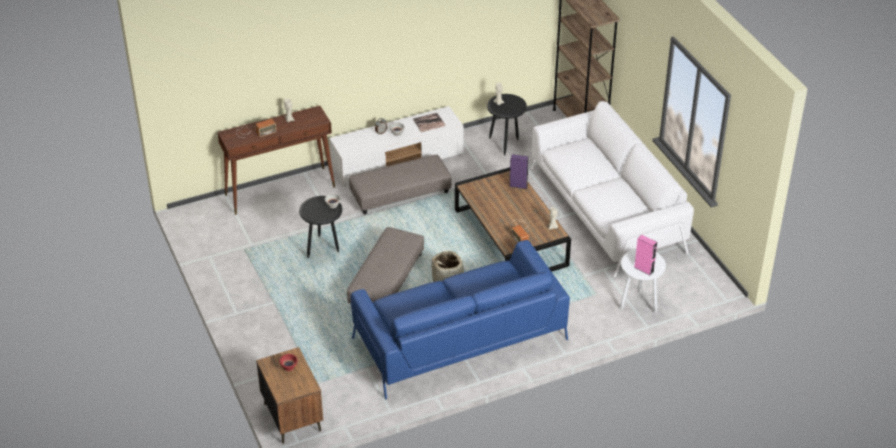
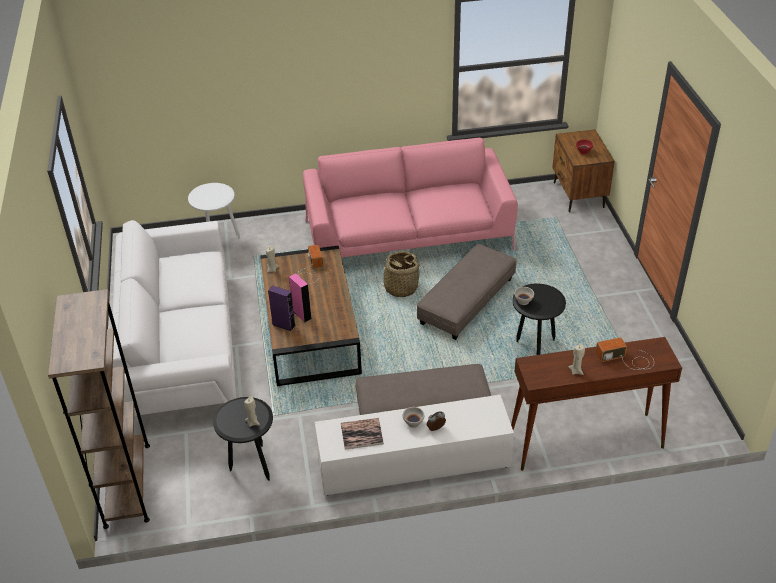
camera: 165 degrees left, 0 degrees up
(459, 339) = (408, 235): blue sofa -> pink sofa
(644, 269) = (215, 189): pink speaker -> pink speaker (302, 314)

